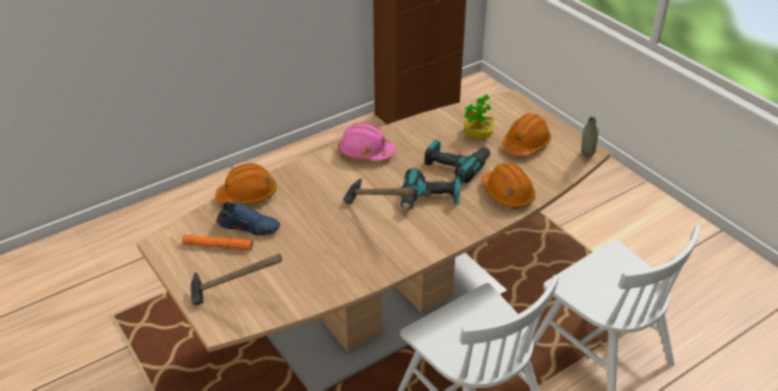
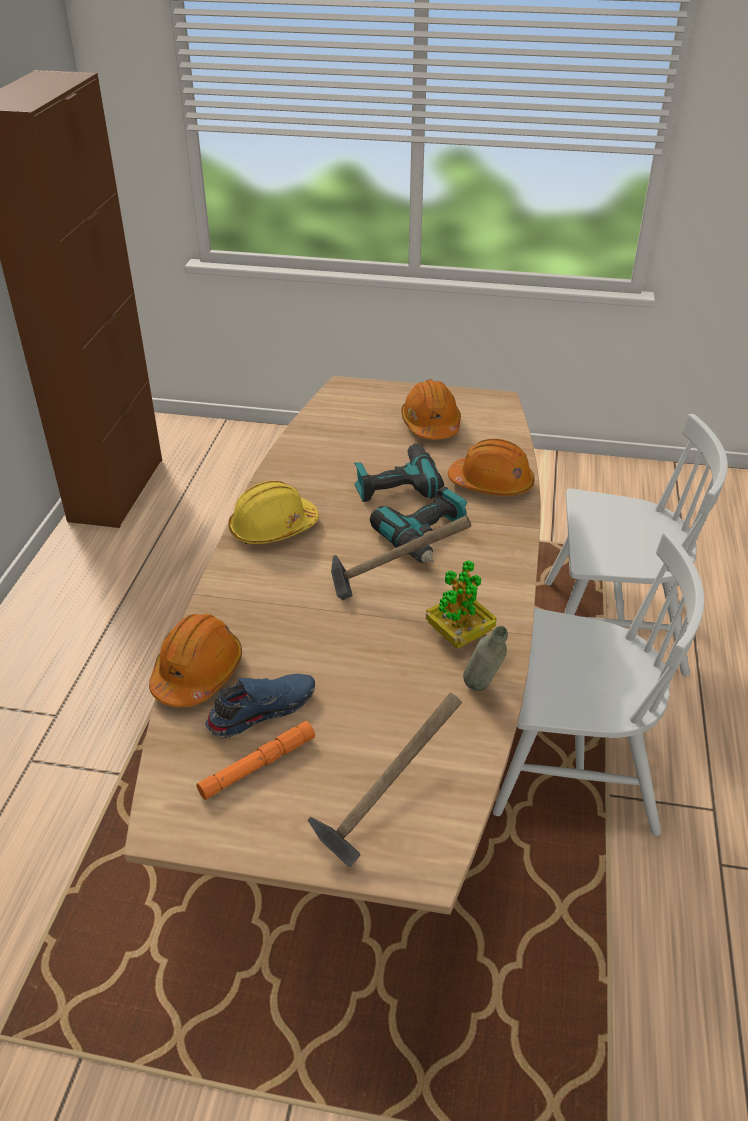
camera: 45 degrees left, 0 degrees up
(365, 152) = (273, 528): pink hard hat -> yellow hard hat
(477, 135) = (368, 440): potted plant -> potted plant (459, 634)
(586, 157) = (504, 407): grey bottle -> grey bottle (482, 692)

